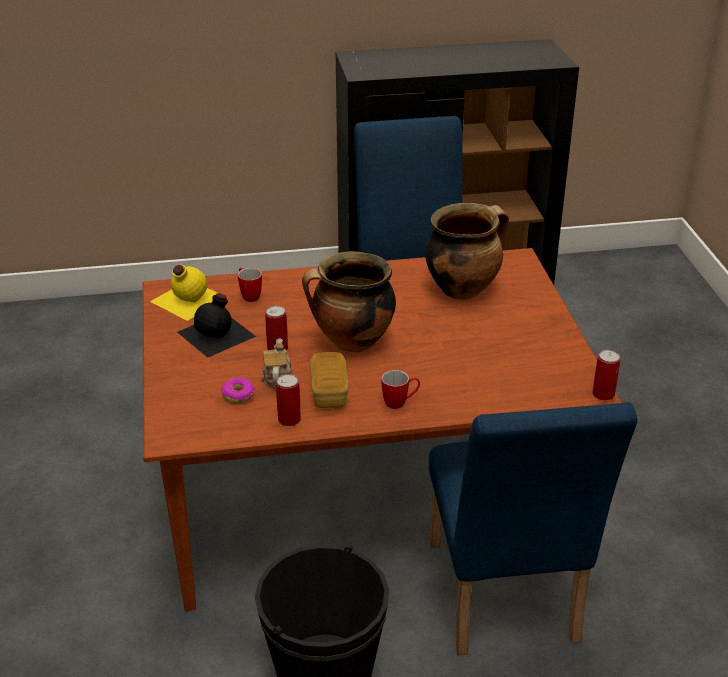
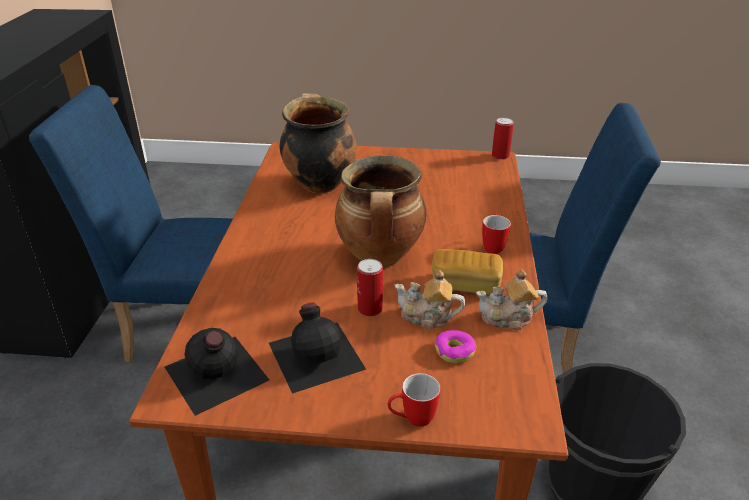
camera: 75 degrees left, 0 degrees up
(187, 299) = (215, 374): yellow bottle -> black bottle
(249, 295) = (243, 317): mug -> mug (412, 419)
(289, 419) = (508, 318): can -> teapot

